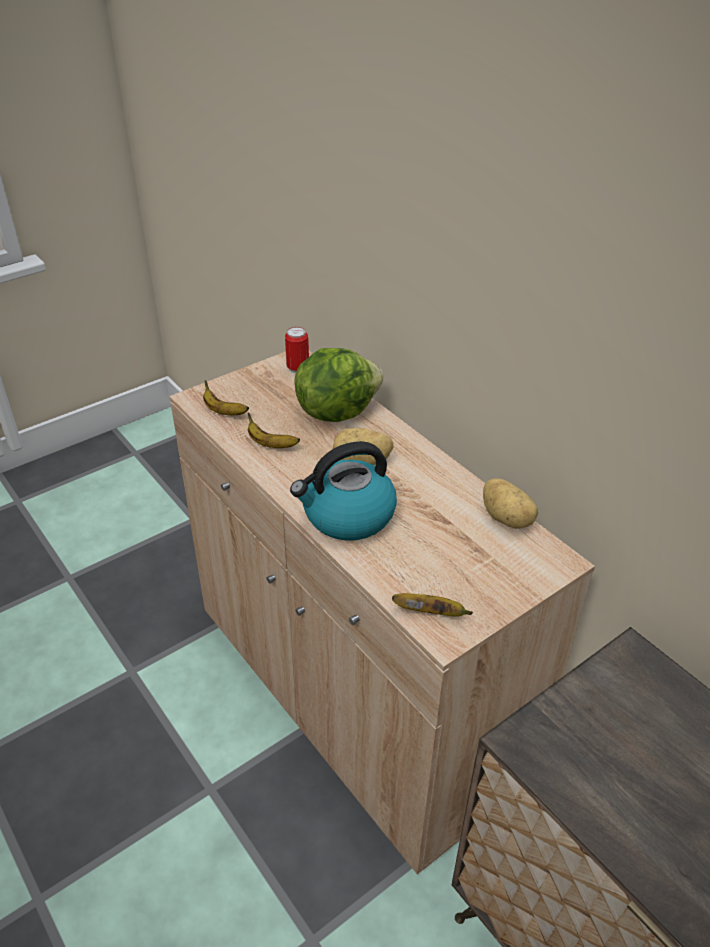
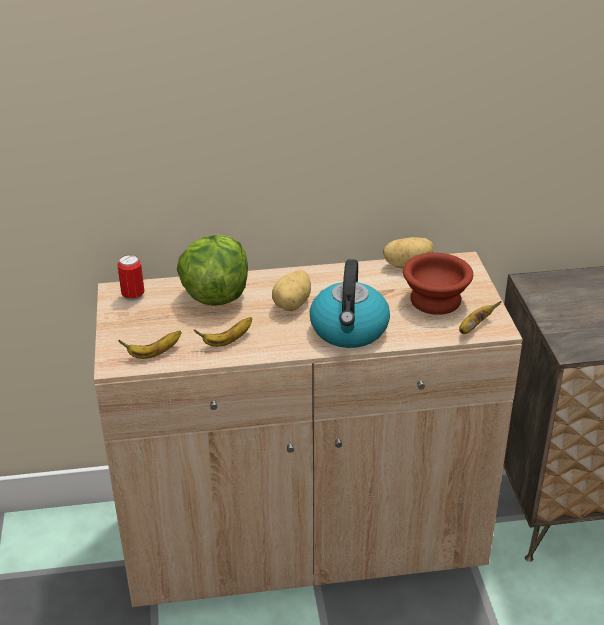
camera: 60 degrees left, 5 degrees down
(458, 565) = (437, 301): none -> brown bowl

